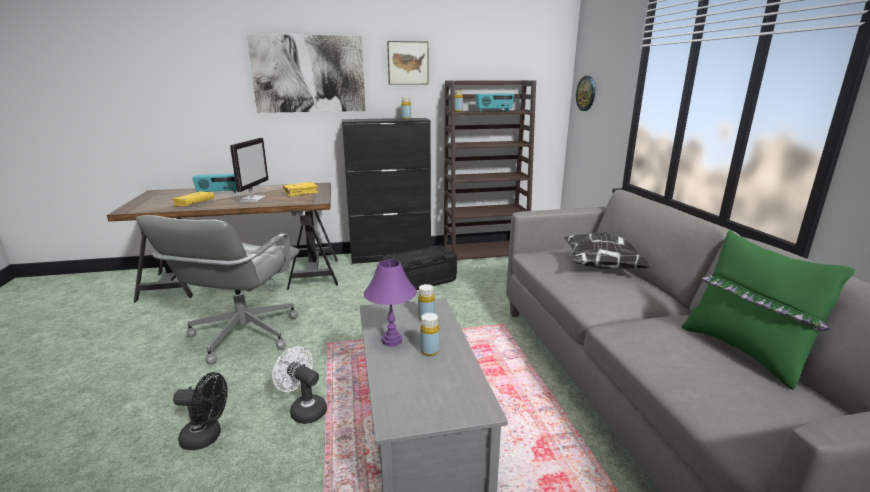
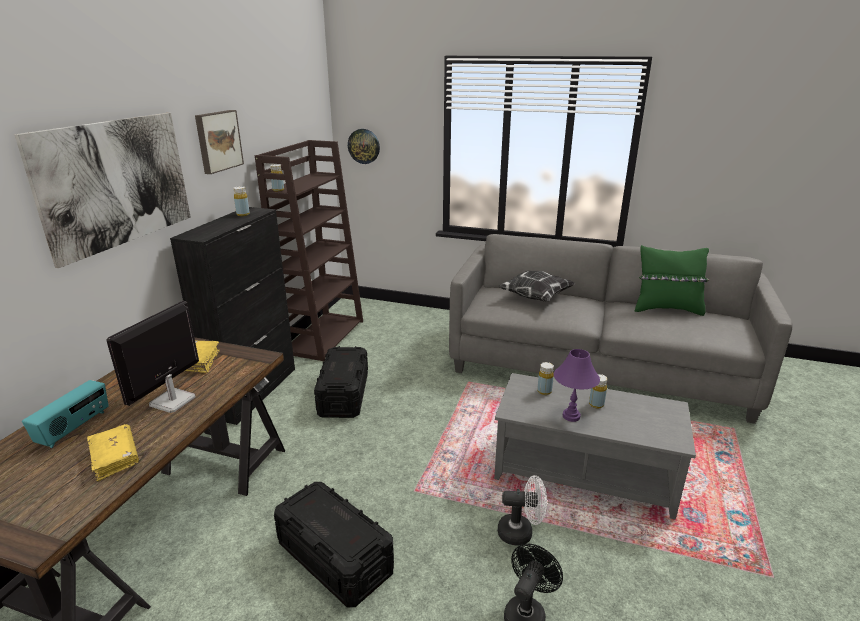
camera: 60 degrees left, 5 degrees up
(243, 335) = (335, 558): grey office chair -> black storage box
(253, 199) = (172, 401): monitor -> monitor turned 105 degrees counterclockwise
(304, 410) = (521, 532): white fan -> white fan turned 150 degrees counterclockwise
(494, 111) = (305, 181): radio -> none

